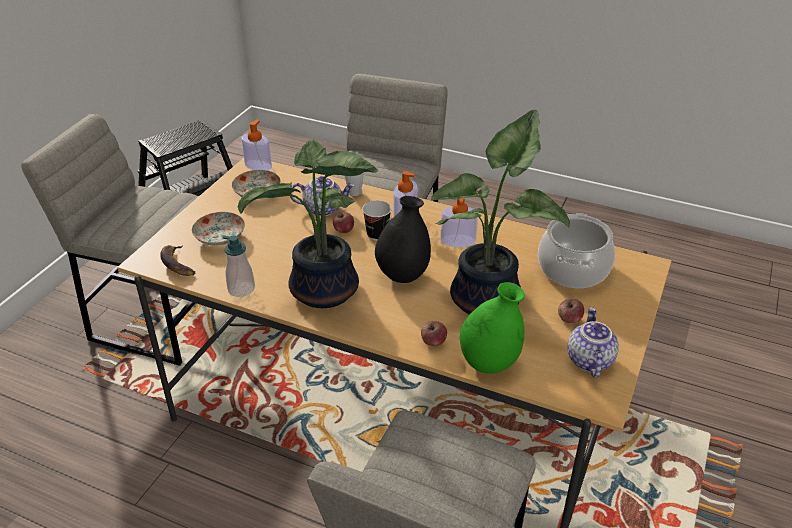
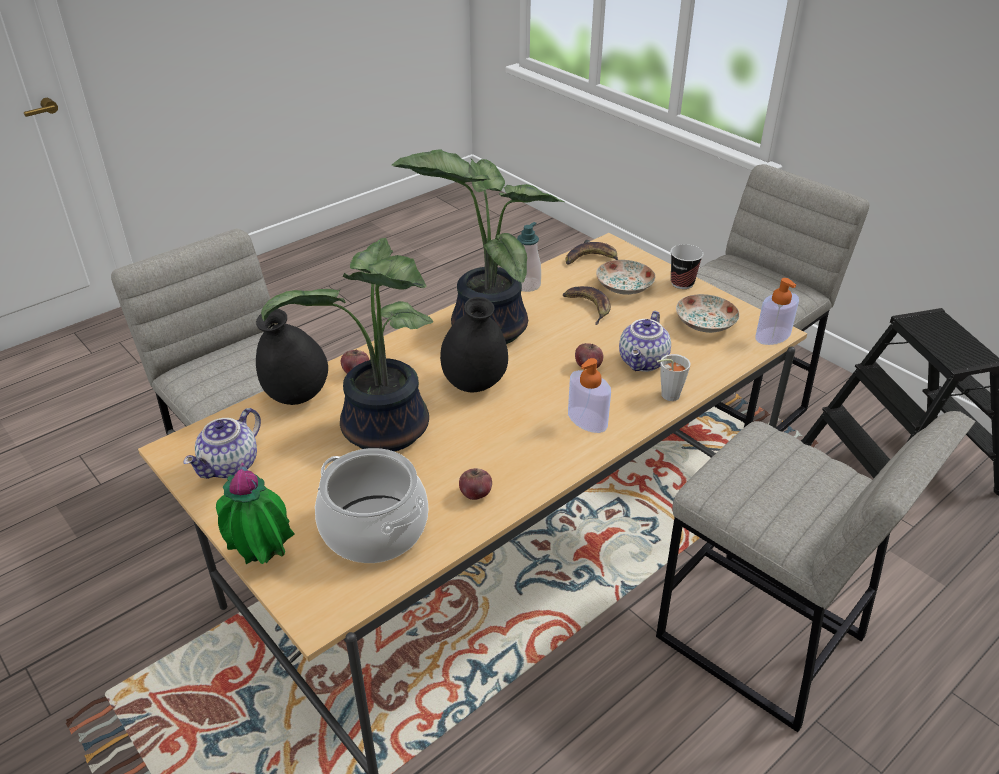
camera: 115 degrees right, 0 degrees up
(261, 248) = (589, 307): none -> banana
(377, 234) = (563, 387): cup -> cup (682, 283)
(458, 241) = (507, 447): soap dispenser -> none
(489, 362) = (297, 397): green vase -> black vase
(569, 319) = (297, 481): apple -> apple (475, 494)
(588, 360) = (231, 466): teapot -> teapot turned 90 degrees clockwise
(639, 303) = (262, 560): none -> potted plant

